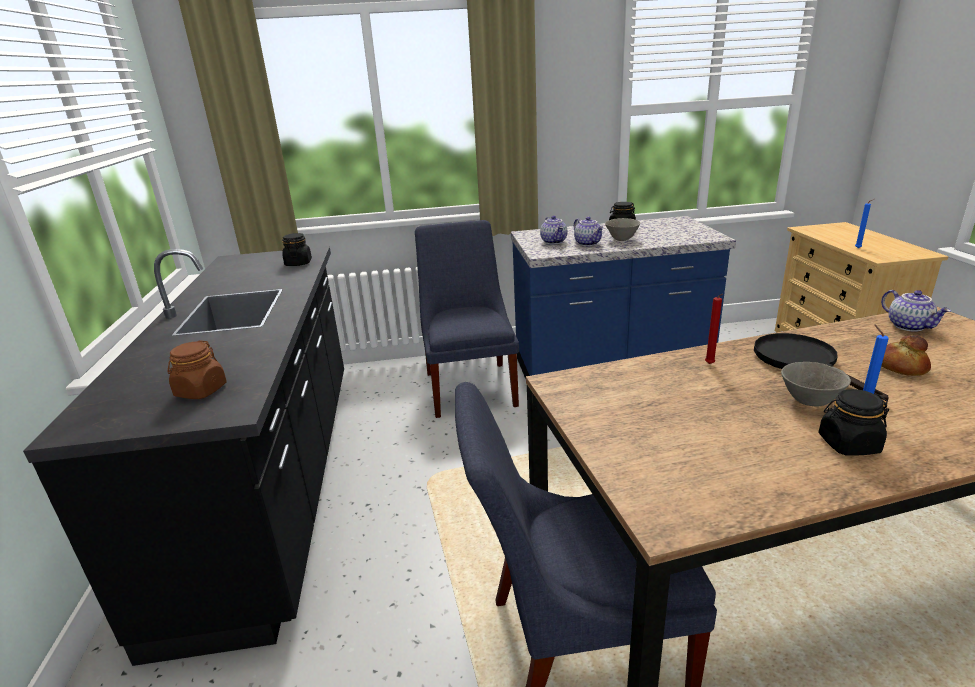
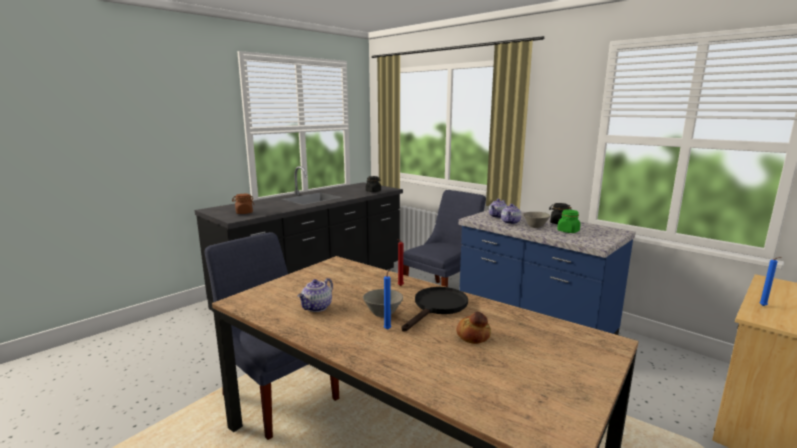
camera: 50 degrees right, 10 degrees down
(656, 233) = (568, 231): none -> green jar
(848, 444) = (341, 329): black jar -> none
(909, 326) = (563, 334): teapot -> teapot (317, 307)

